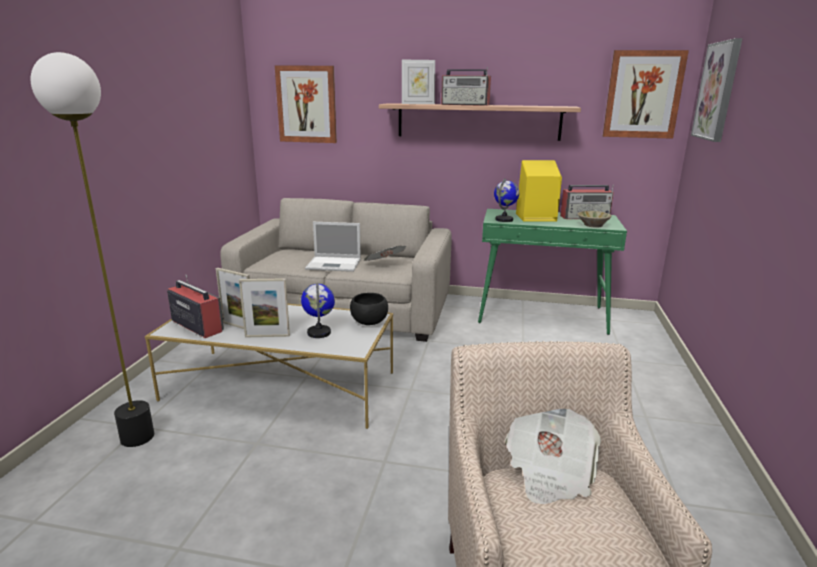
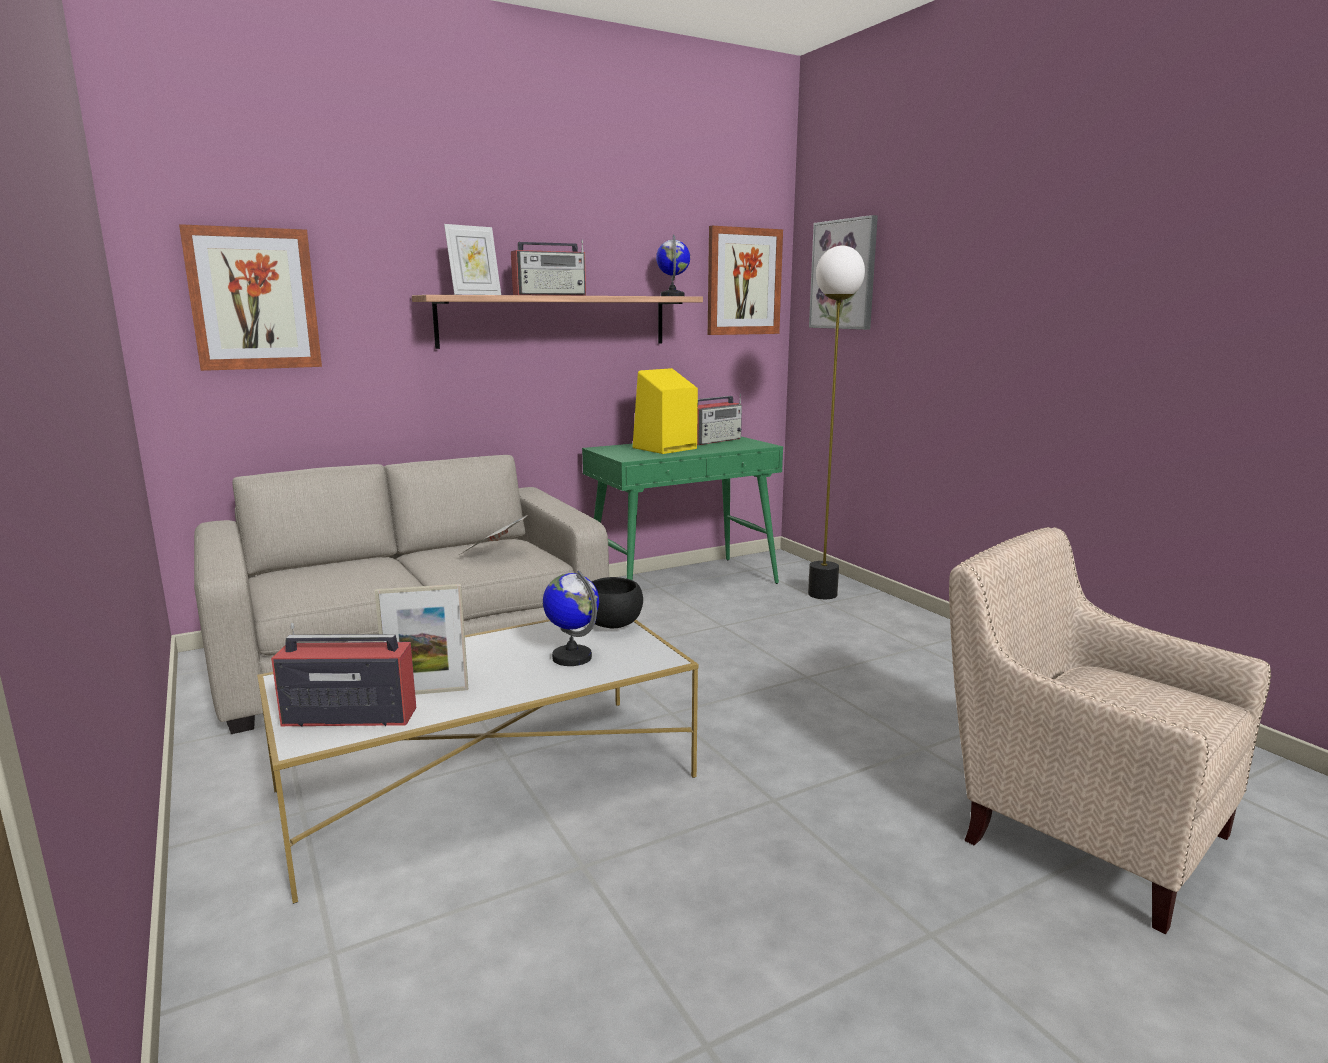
camera: 40 degrees left, 5 degrees down
(137, 437) = (357, 968): floor lamp -> floor lamp (822, 594)
(267, 336) = (505, 687): picture frame -> none
(335, 264) = (417, 570): laptop -> none
(504, 220) = (638, 456): globe -> globe (672, 296)
(549, 472) = (1073, 680): newspaper -> none
(592, 225) = (741, 446): beige bowl -> none

